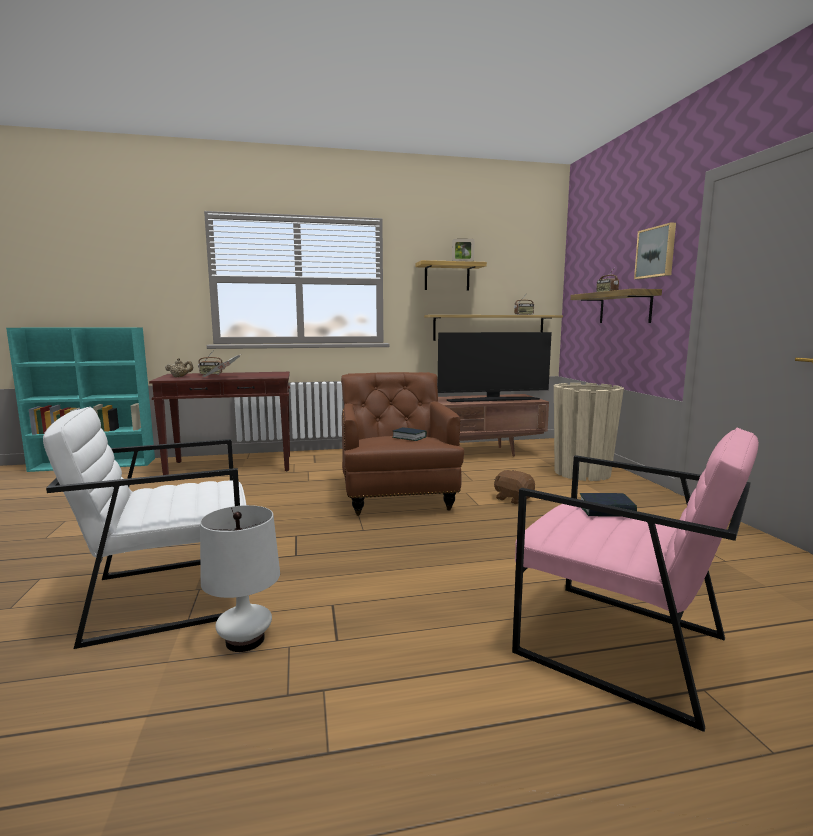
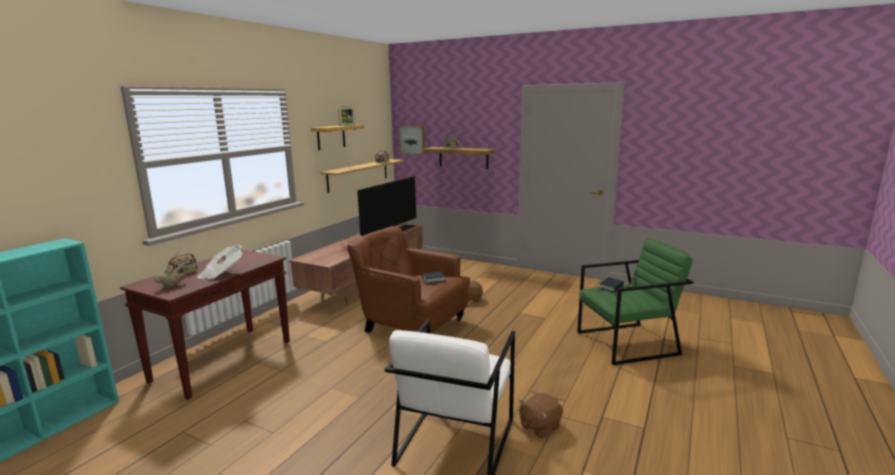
camera: 50 degrees left, 5 degrees up
(245, 640) = (539, 426): white table lamp -> brown plush toy
(582, 473) = (463, 270): beige planter -> none
(620, 645) = (627, 343): pink armchair -> green armchair
(656, 252) = (488, 125): picture -> picture (412, 140)

